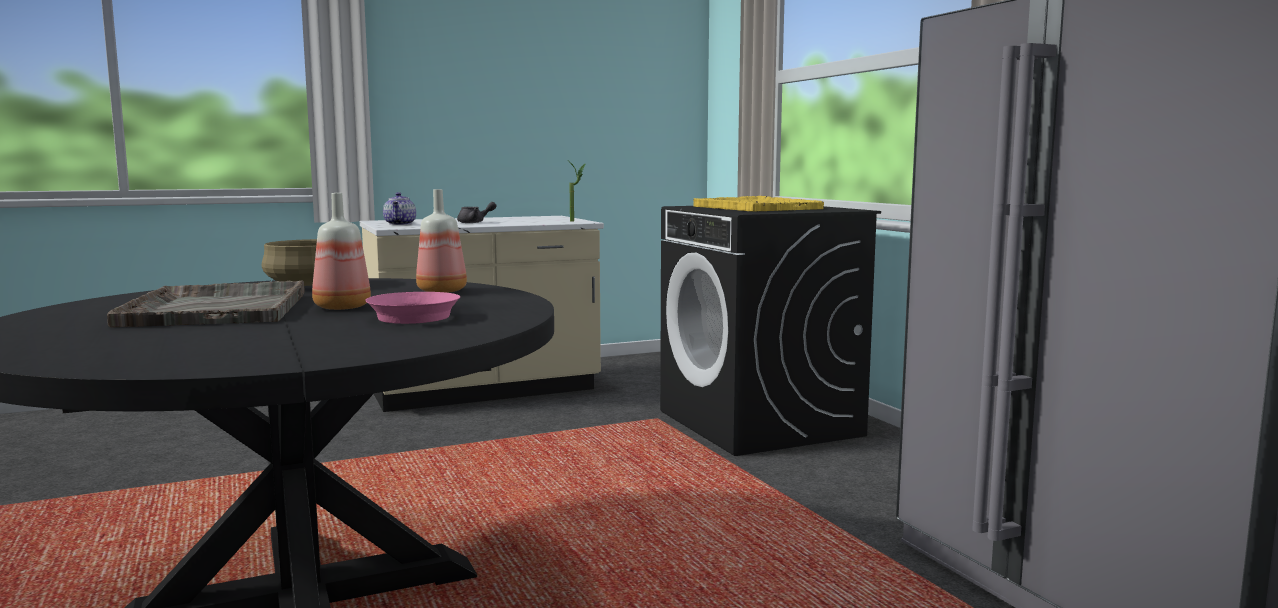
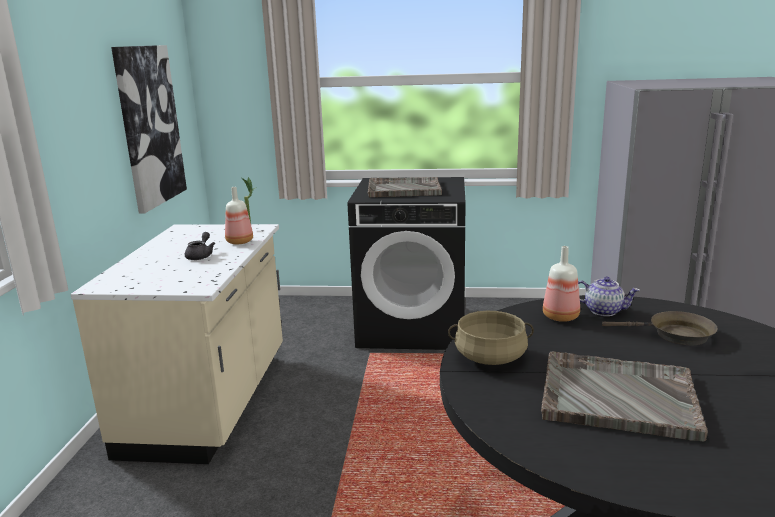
camera: 60 degrees left, 10 degrees up
(340, 307) = (628, 353): bottle -> bottle (240, 242)
(400, 224) = (164, 281): teapot -> teapot (604, 311)
(413, 316) = (675, 335): pink frying pan -> brown frying pan
(591, 117) = (149, 126): none -> picture
(756, 207) = (403, 189): yellow tray -> grey tray

